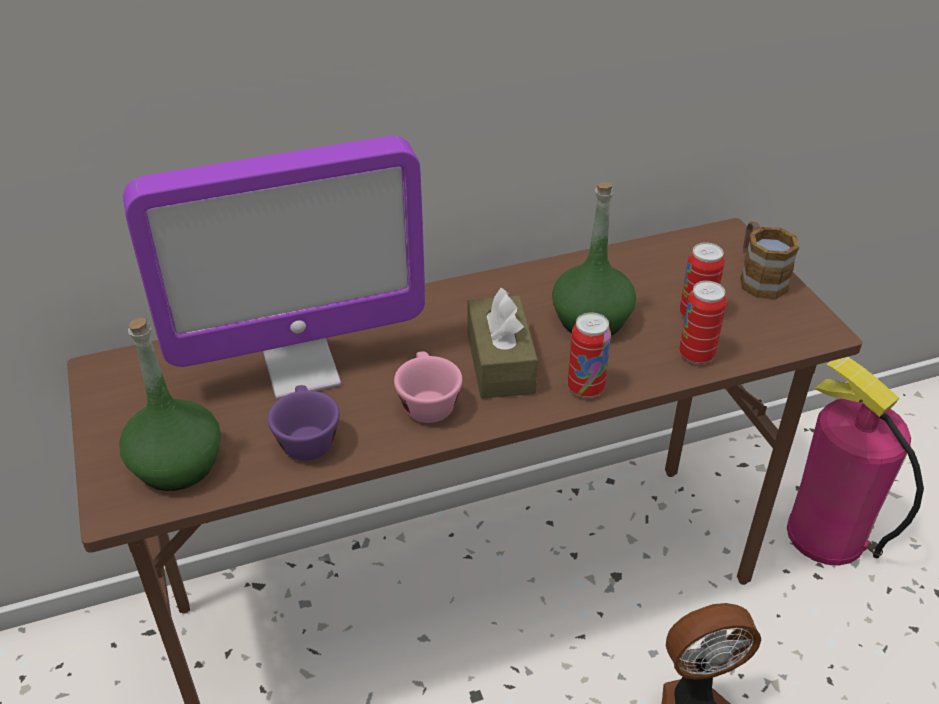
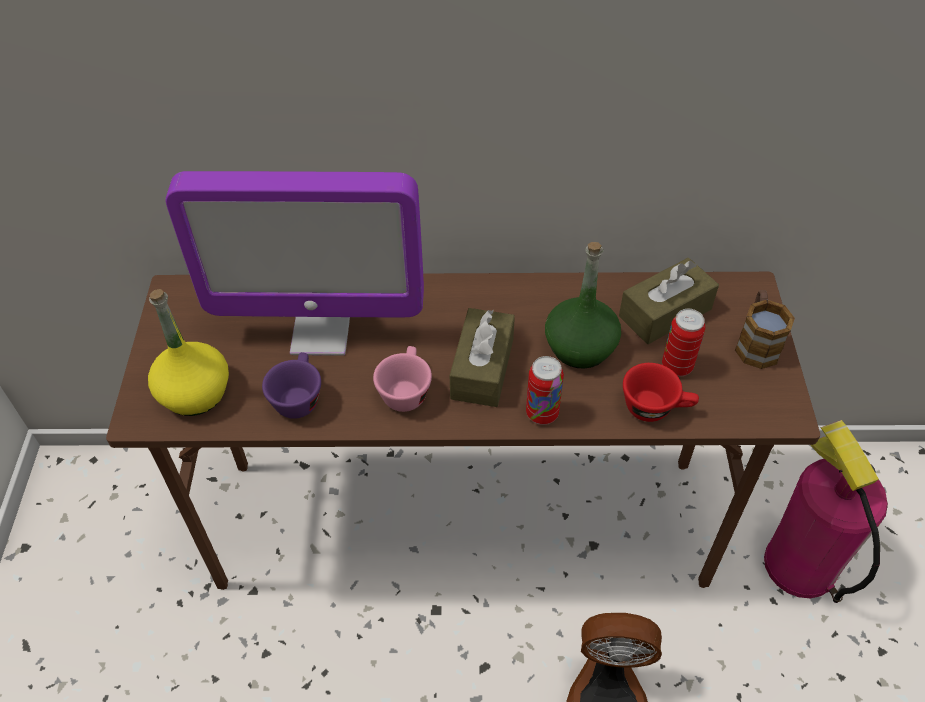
camera: 20 degrees right, 10 degrees up
(176, 465) = (194, 393): green bottle -> yellow bottle
(658, 272) = (665, 313): none -> brown tissue box
(696, 355) = (656, 407): can -> red cup

